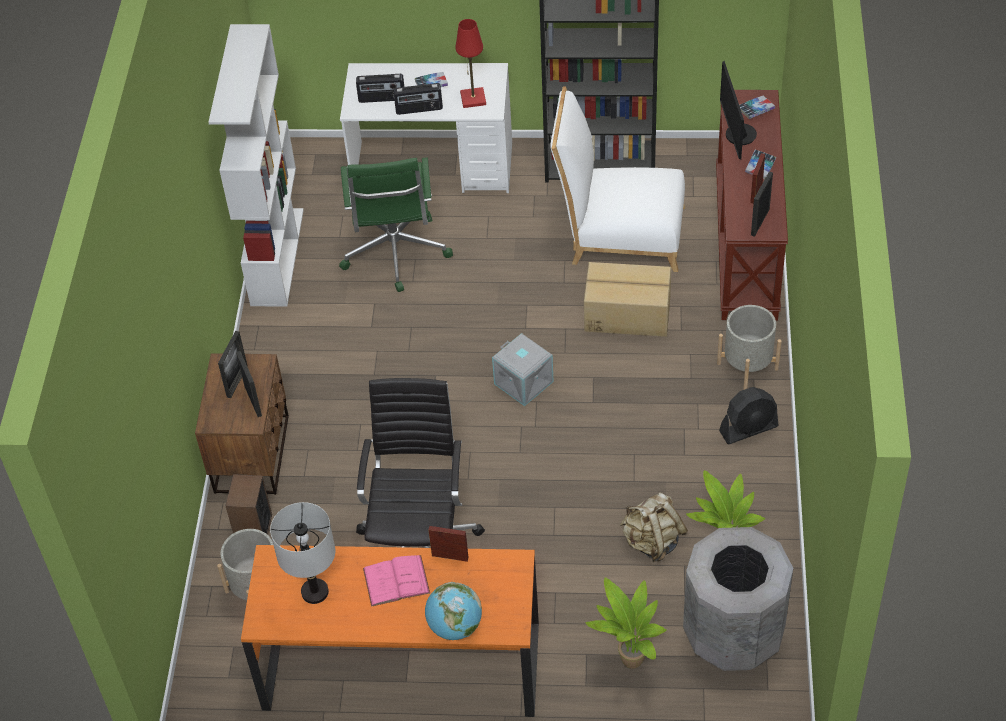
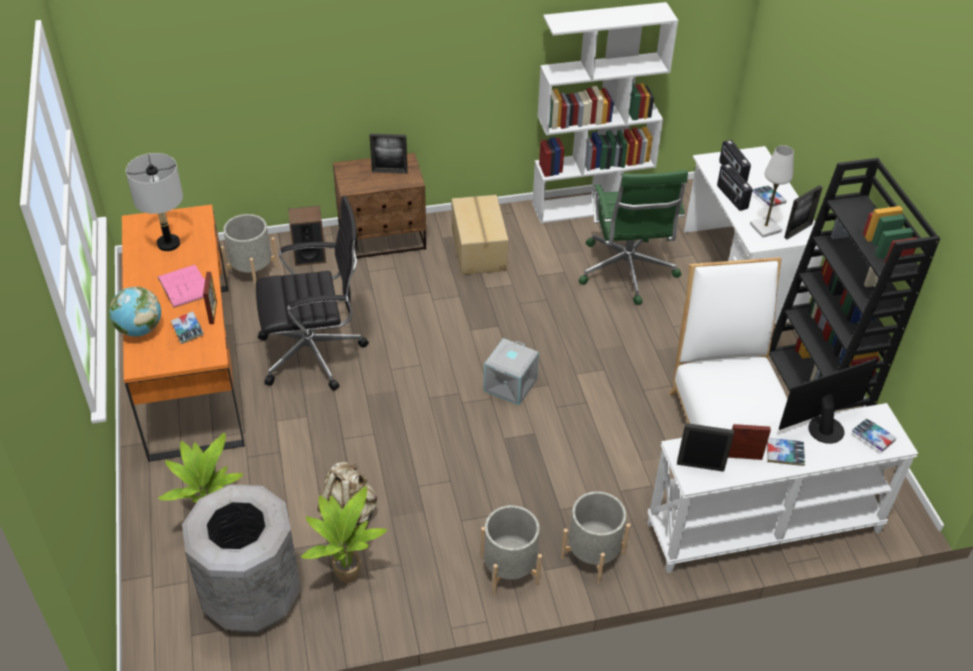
camera: 70 degrees right, 5 degrees down
(253, 401) = (372, 184): picture frame -> picture frame (798, 231)
(395, 253) = (626, 272): green office chair -> green office chair turned 75 degrees counterclockwise
(471, 582) = (187, 330): none -> book
(473, 99) = (765, 228): red table lamp -> white table lamp
(627, 313) = (624, 444): cardboard box -> cardboard box (480, 249)
(747, 244) = (763, 529): brown console table -> white console table
(749, 429) = (509, 569): black fan -> grey planter

